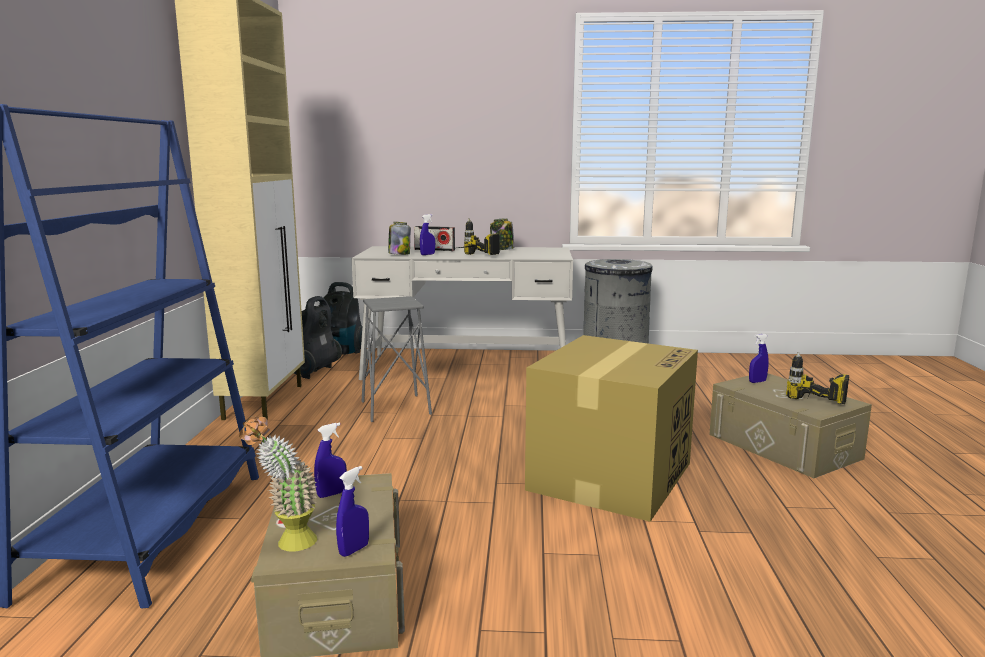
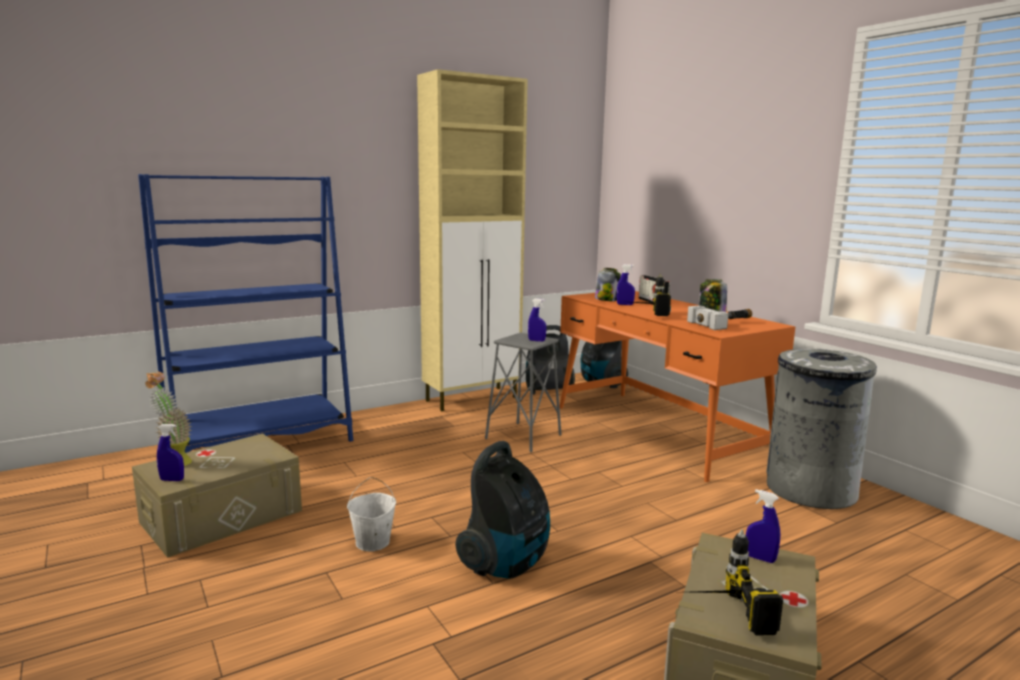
camera: 55 degrees right, 0 degrees up
(331, 494) = (250, 451): blue spray bottle -> blue spray bottle (536, 341)
(467, 368) = (657, 431): white desk -> orange desk
(512, 519) = (372, 542): none -> white bucket
(535, 252) = (724, 323): none -> hammer
(610, 475) = (507, 564): cardboard box -> vacuum cleaner

